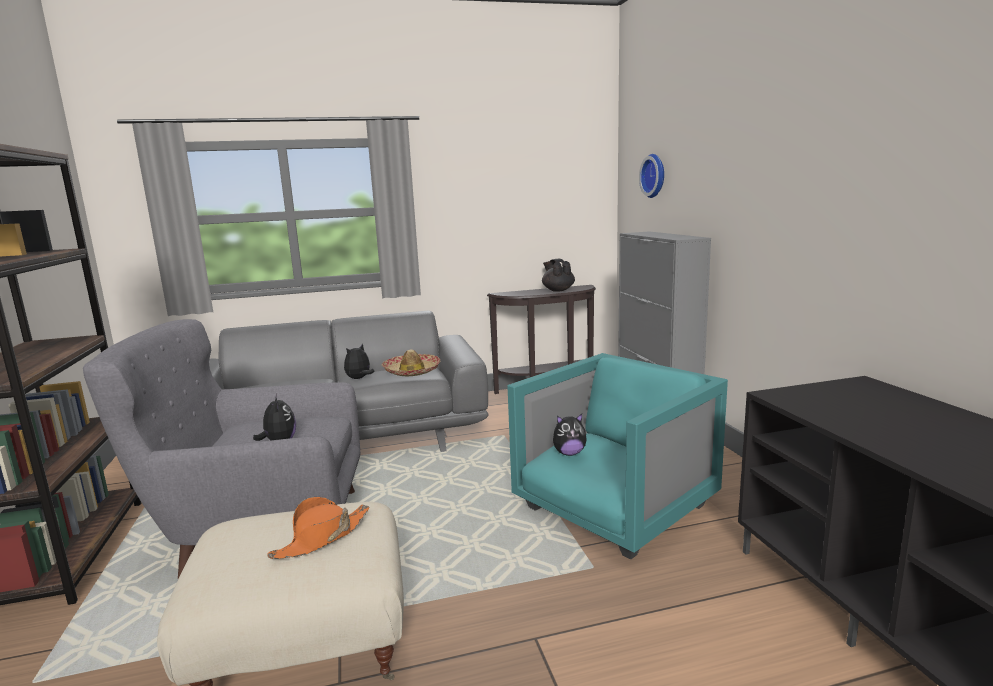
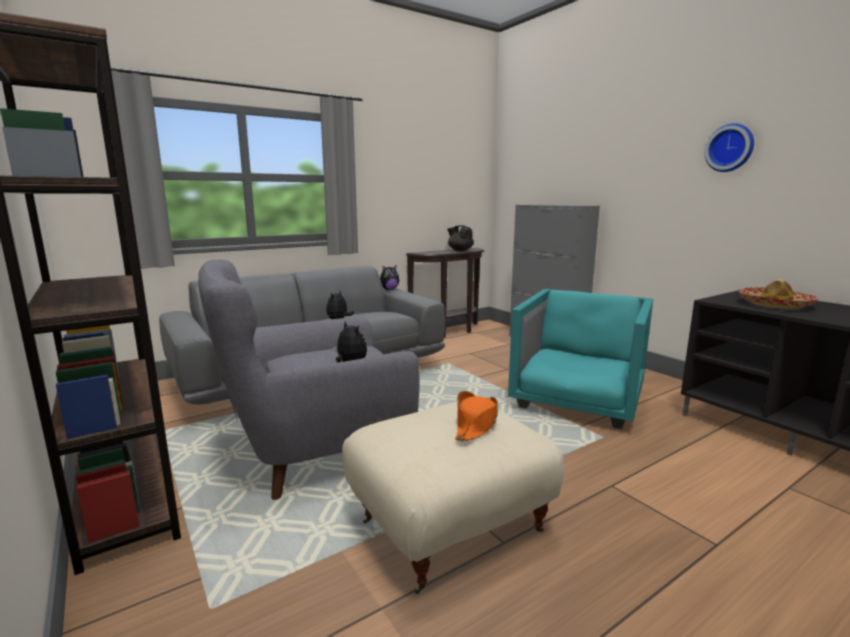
camera: 20 degrees left, 0 degrees up
(411, 371) = (380, 313): hat -> hat (775, 304)
(569, 453) = (548, 361): plush toy -> plush toy (389, 289)
(655, 175) = (538, 162): wall clock -> wall clock (730, 148)

